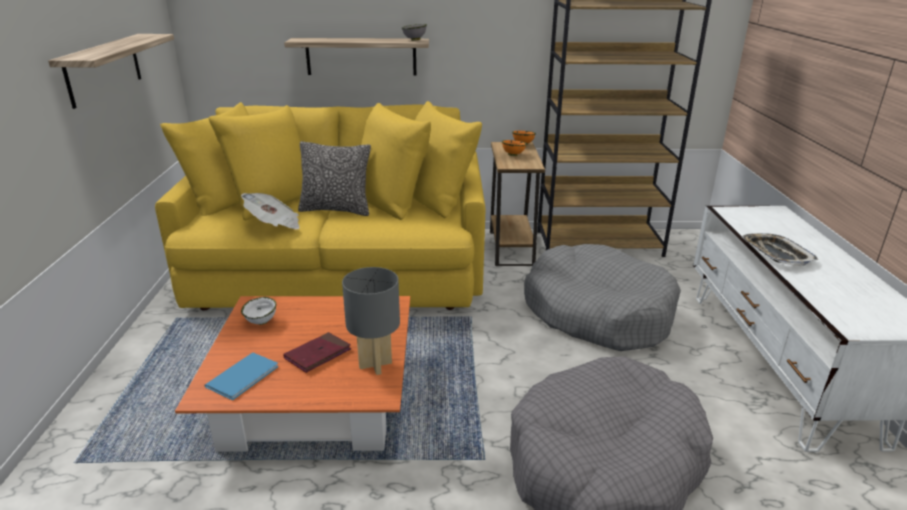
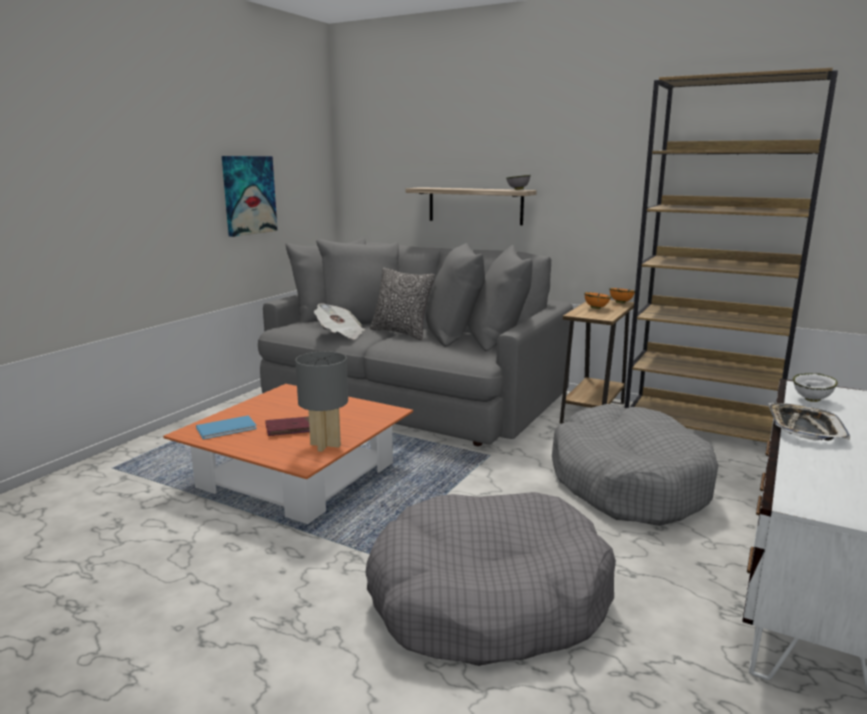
camera: 30 degrees right, 10 degrees down
(104, 69) = (249, 195): shelf -> picture
(262, 322) = (279, 401): white bowl -> white bowl (812, 400)
(341, 268) = (414, 397): yellow sofa -> grey sofa

